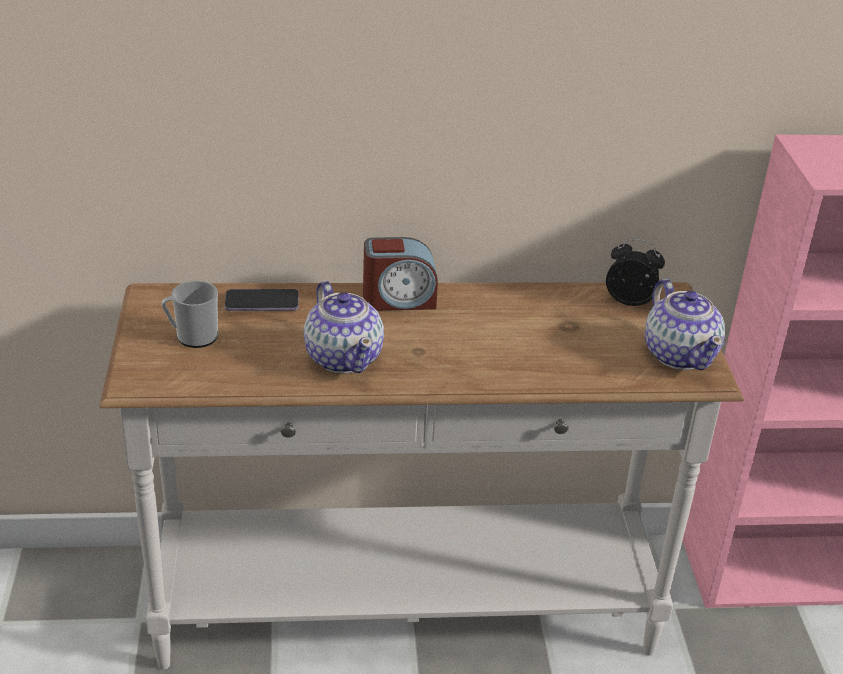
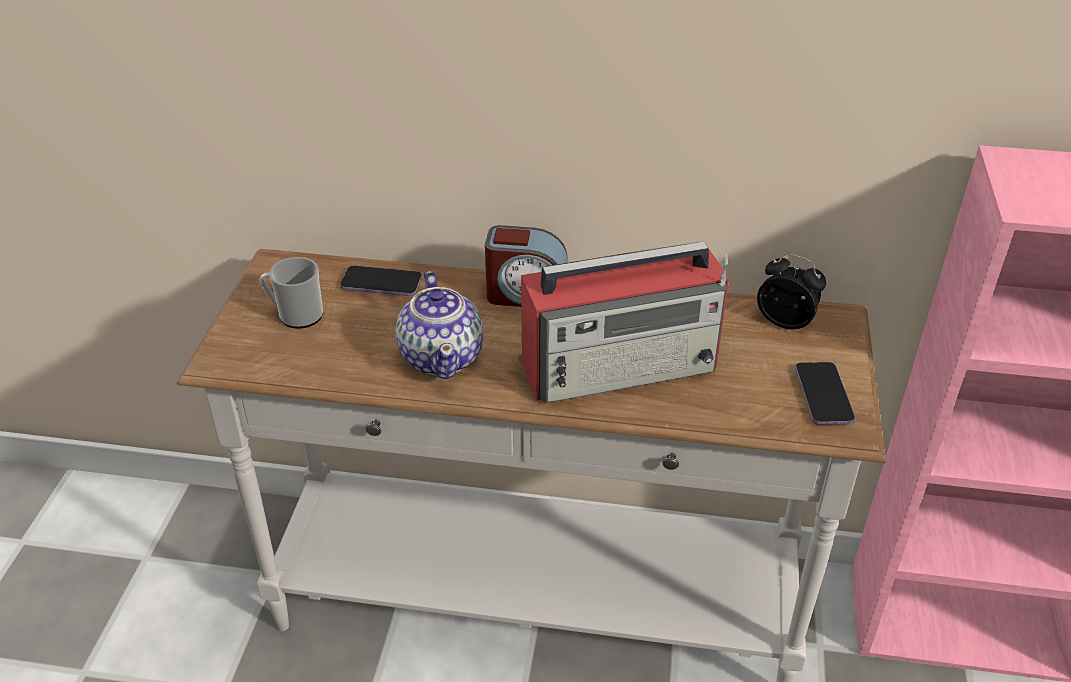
camera: 15 degrees right, 5 degrees up
(505, 349) = (622, 366): none -> radio
(680, 354) = (823, 395): teapot -> phone

